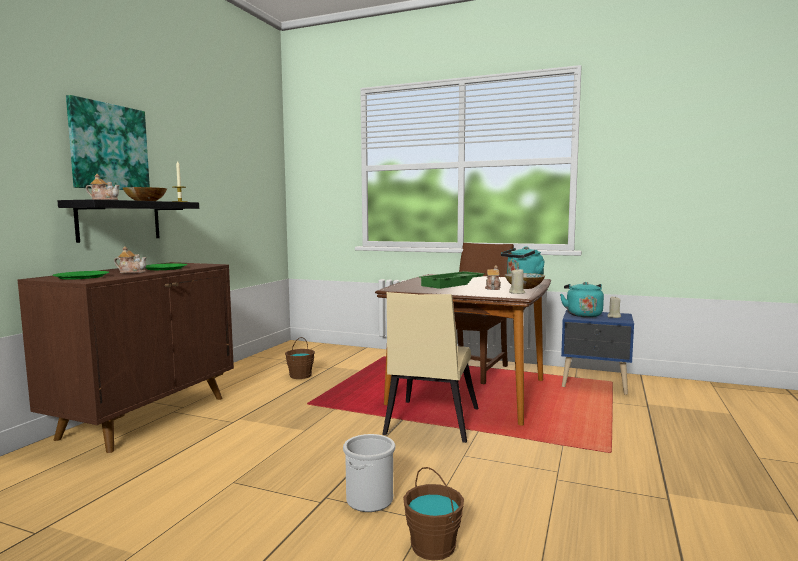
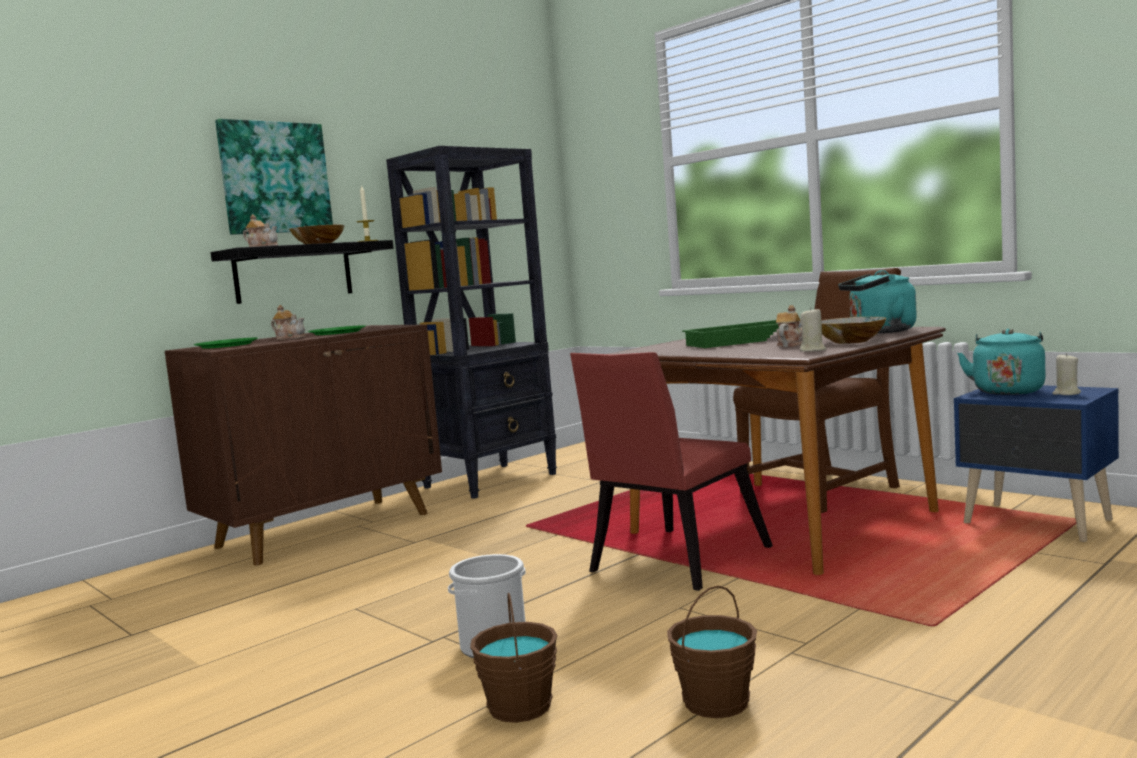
camera: 25 degrees right, 0 degrees up
(249, 370) = (491, 480): none -> black bookcase
(300, 375) = (552, 489): brown bucket -> brown bucket (715, 701)
(429, 424) = (672, 563): beige chair -> red chair

